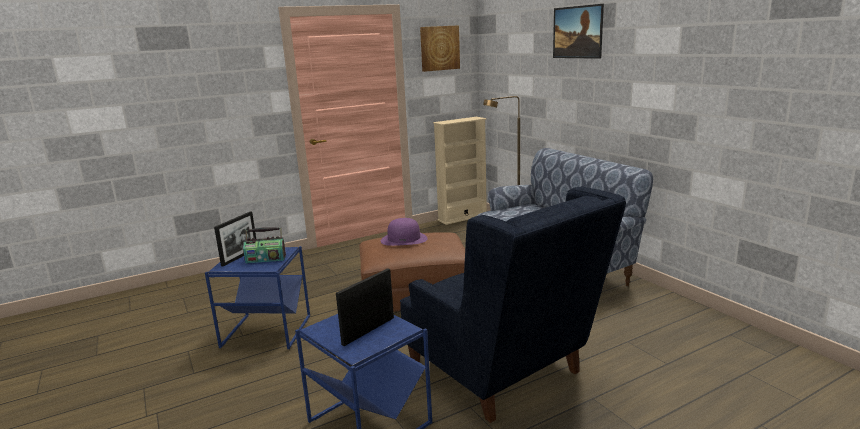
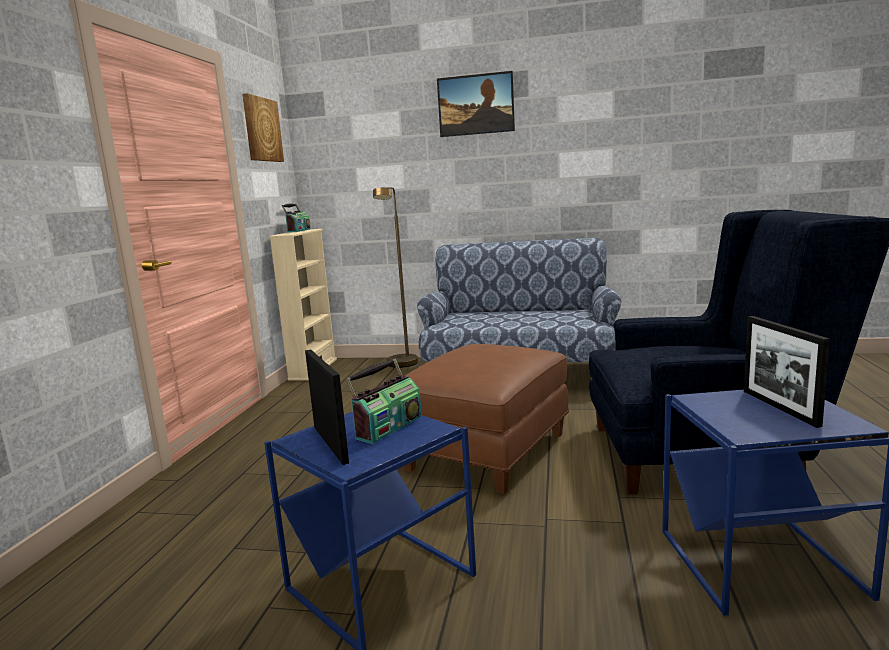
camera: 50 degrees left, 5 degrees down
(404, 239) = (464, 357): purple hat -> none
(464, 118) = (298, 231): none -> radio

